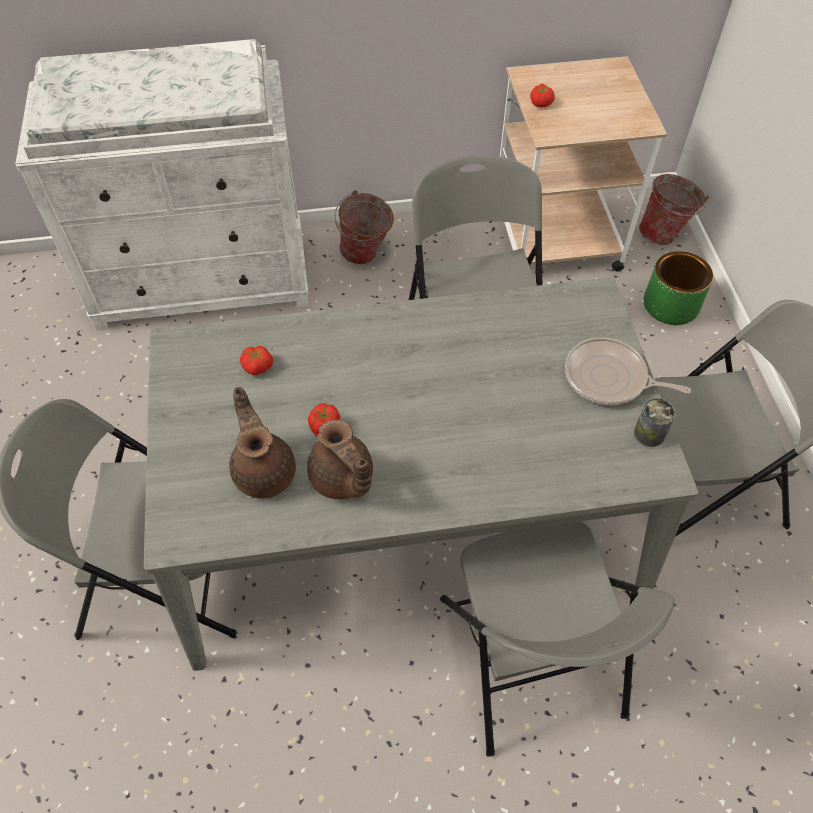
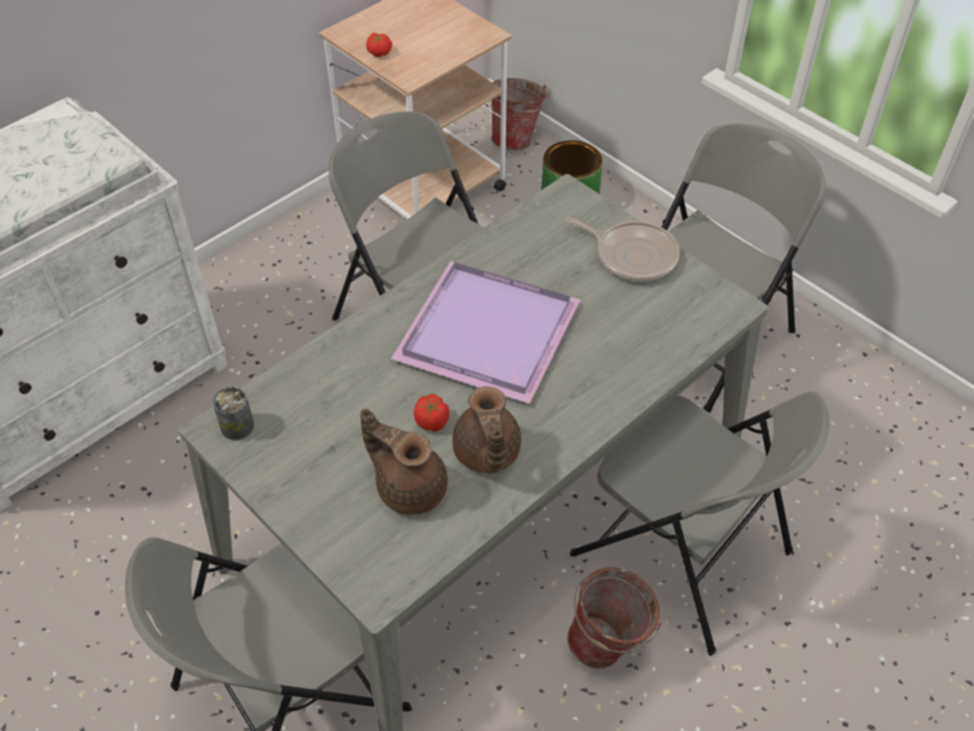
camera: 35 degrees left, 5 degrees down
(258, 367) = (320, 404): tomato -> none
(343, 479) = (486, 454): brown teapot -> brown teapot turned 60 degrees clockwise
(365, 256) = (250, 290): bucket -> bucket (609, 646)
(428, 383) = (489, 336): none -> purple tray
(609, 378) = (632, 255): frying pan -> frying pan turned 135 degrees counterclockwise
(649, 434) = (698, 282): can -> can (237, 426)

